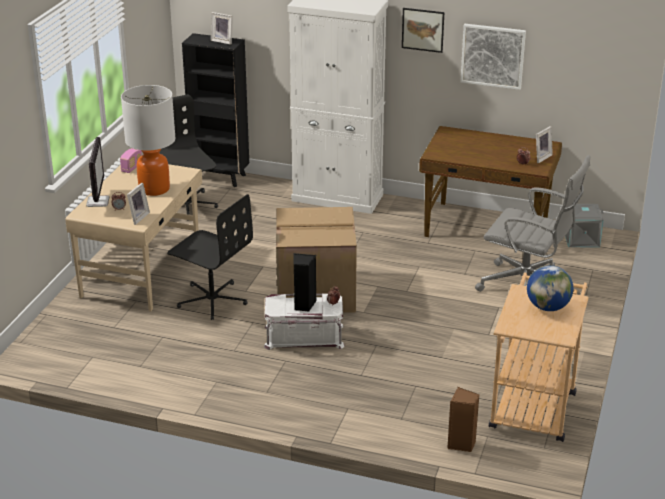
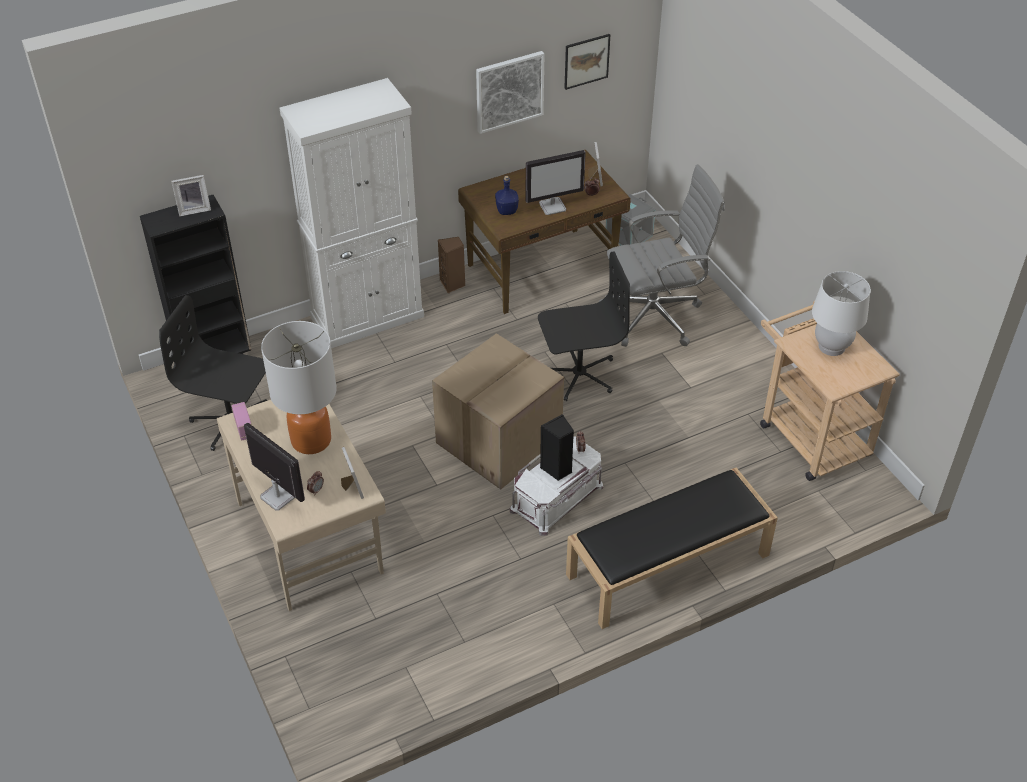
camera: 45 degrees left, 15 degrees up
(212, 300) = (421, 517): black office chair -> black office chair (578, 374)
(314, 408) = (667, 566): none -> black bench
(423, 29) = (430, 94): picture -> picture (586, 61)
(450, 147) = (506, 210): none -> blue bottle
(461, 444) = (812, 513): brown speaker -> brown speaker (453, 284)
(485, 158) = (553, 206): none -> monitor
(547, 307) = (831, 346): globe -> white table lamp

